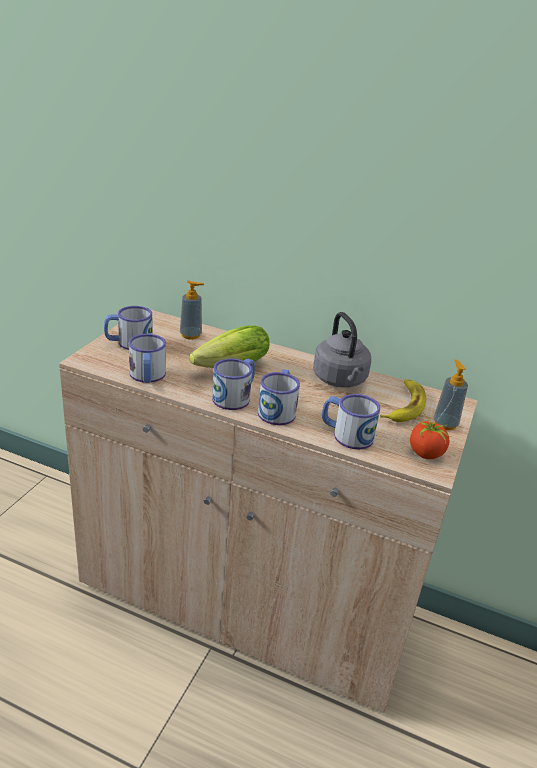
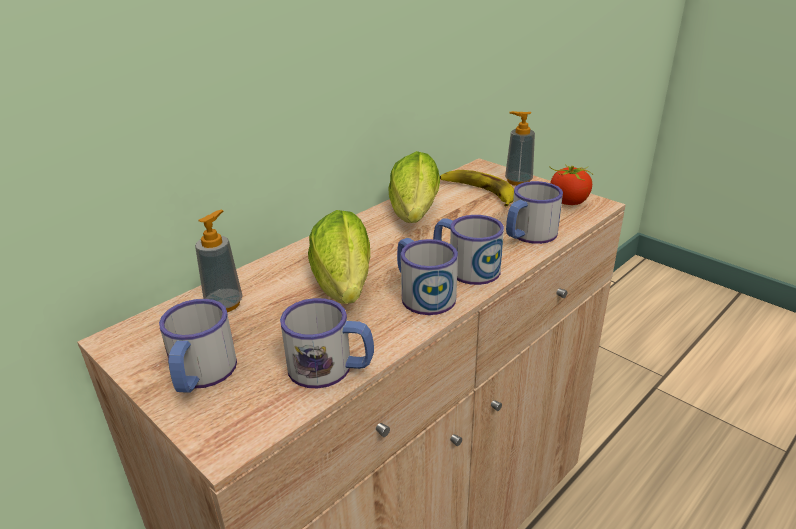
camera: 65 degrees left, 0 degrees up
(340, 380) = (414, 215): grey kettle -> lettuce

